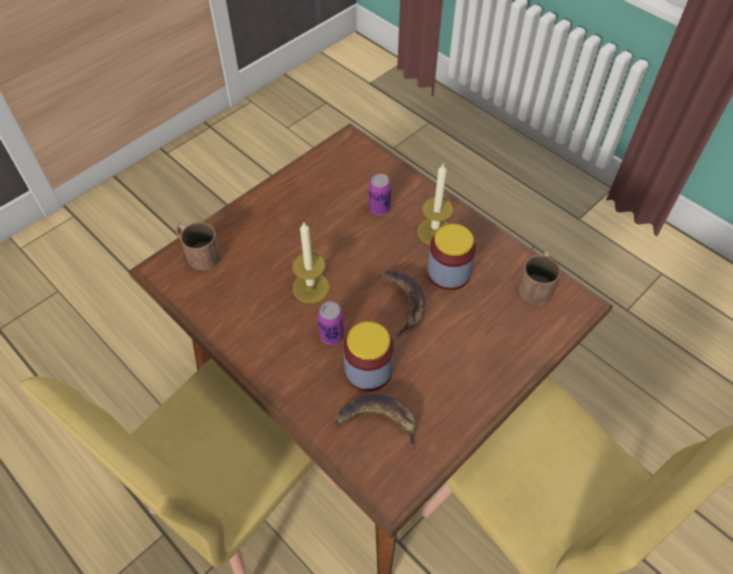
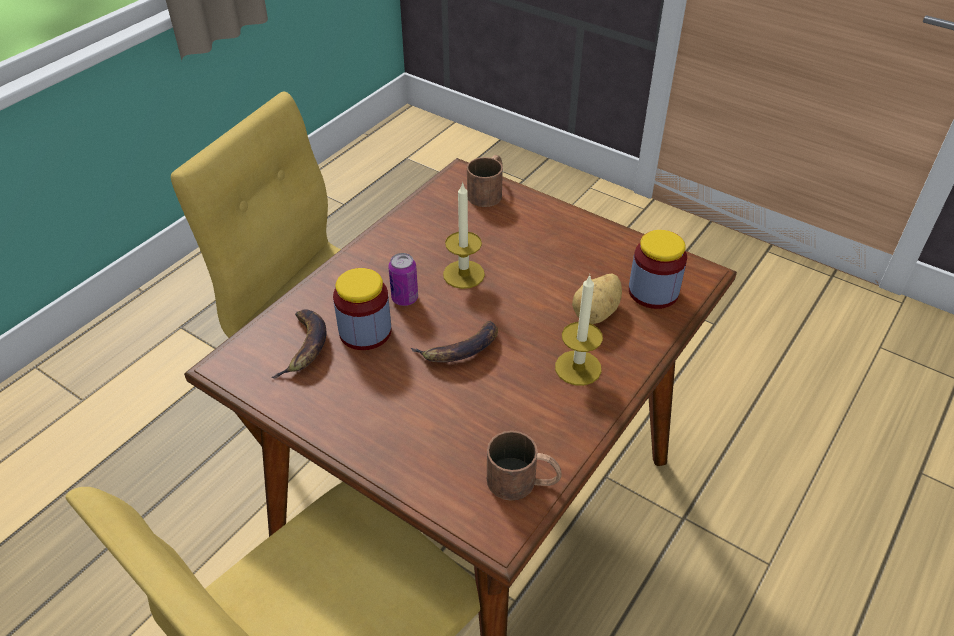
camera: 80 degrees right, 10 degrees down
(379, 209) = (597, 313): can -> potato
(448, 273) = (515, 387): jar -> jar (653, 292)

